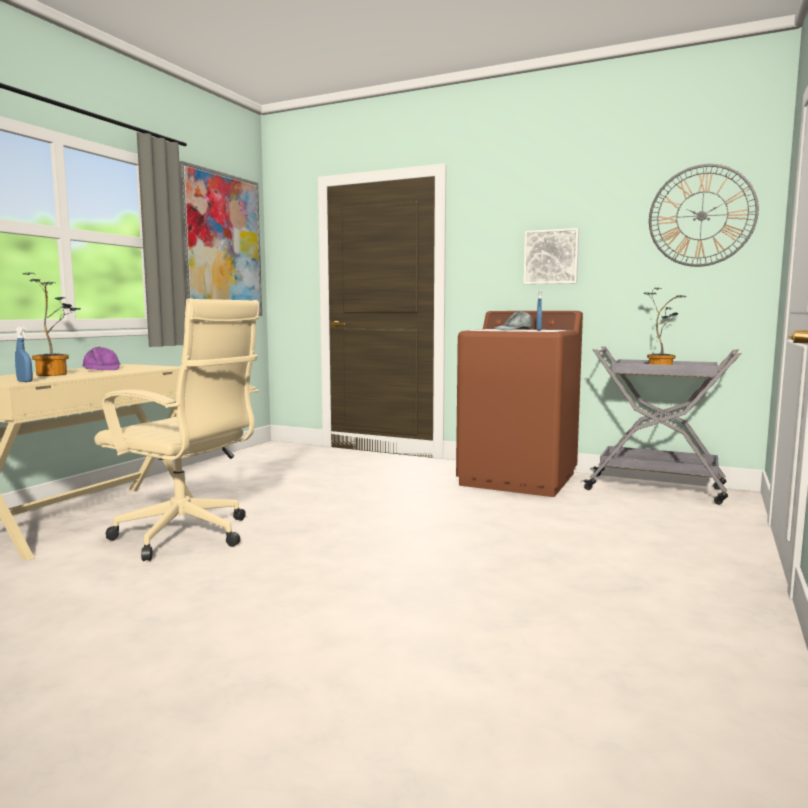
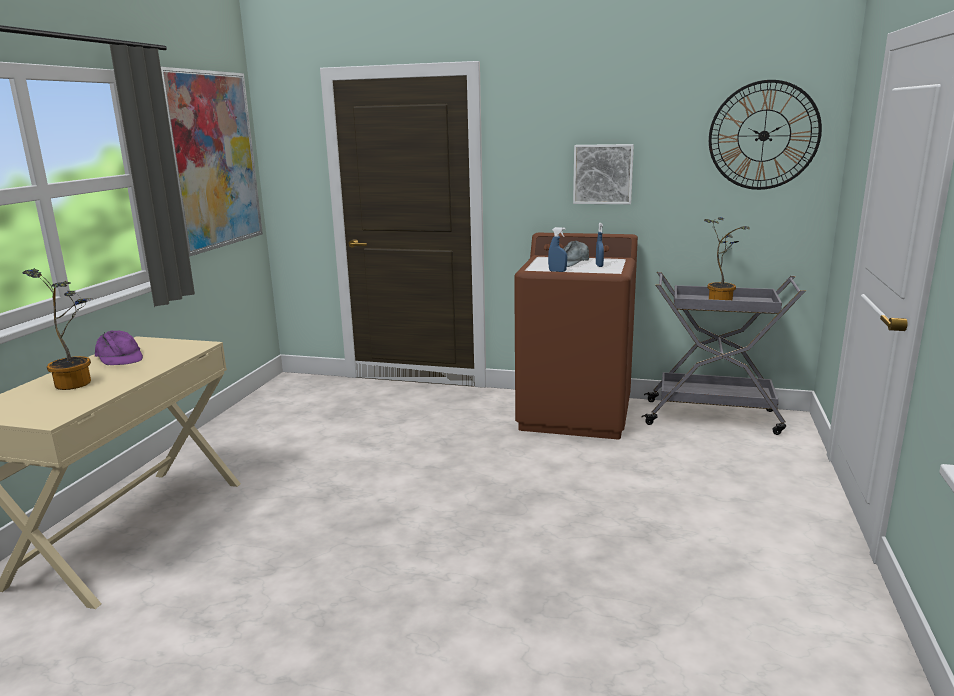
camera: 10 degrees left, 10 degrees up
(25, 381) = (59, 413): blue spray bottle -> blue spray bottle (557, 271)
(188, 536) = (262, 546): beige office chair -> none

